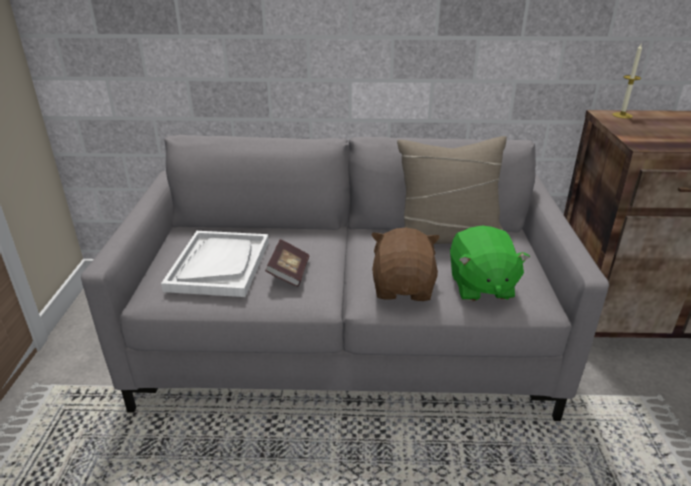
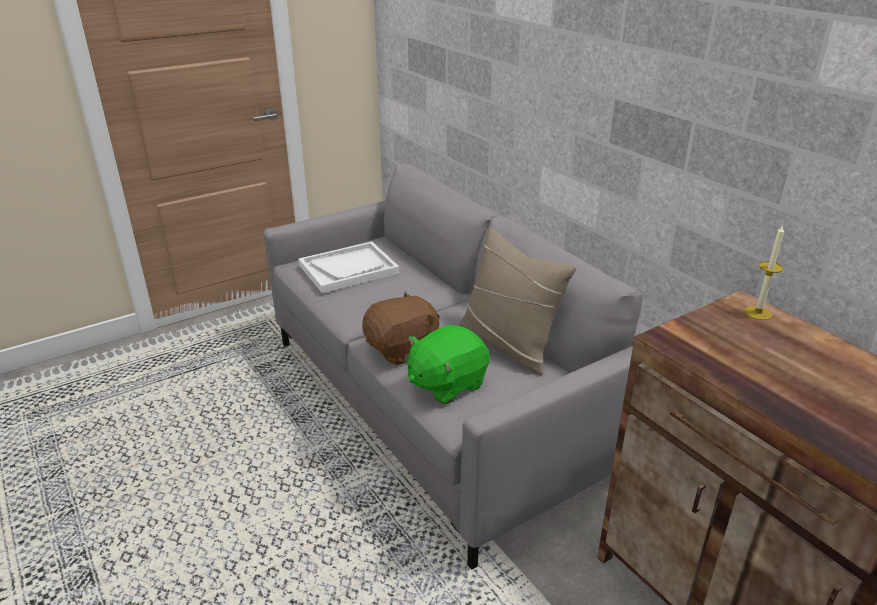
camera: 55 degrees right, 0 degrees up
(289, 273) = (368, 296): book -> none

